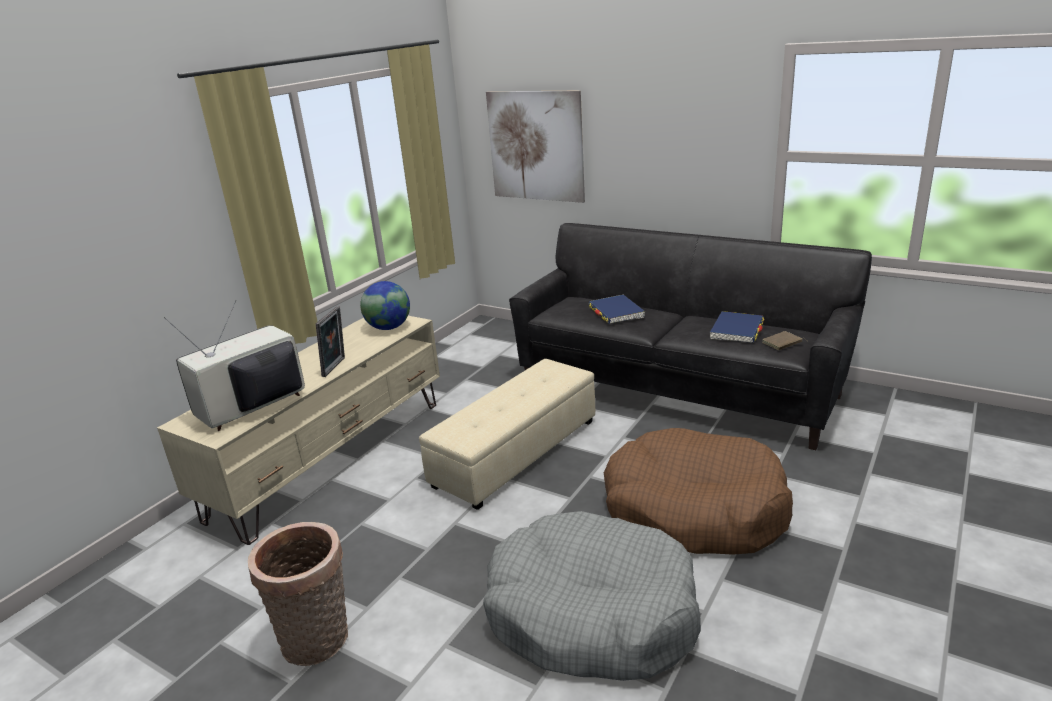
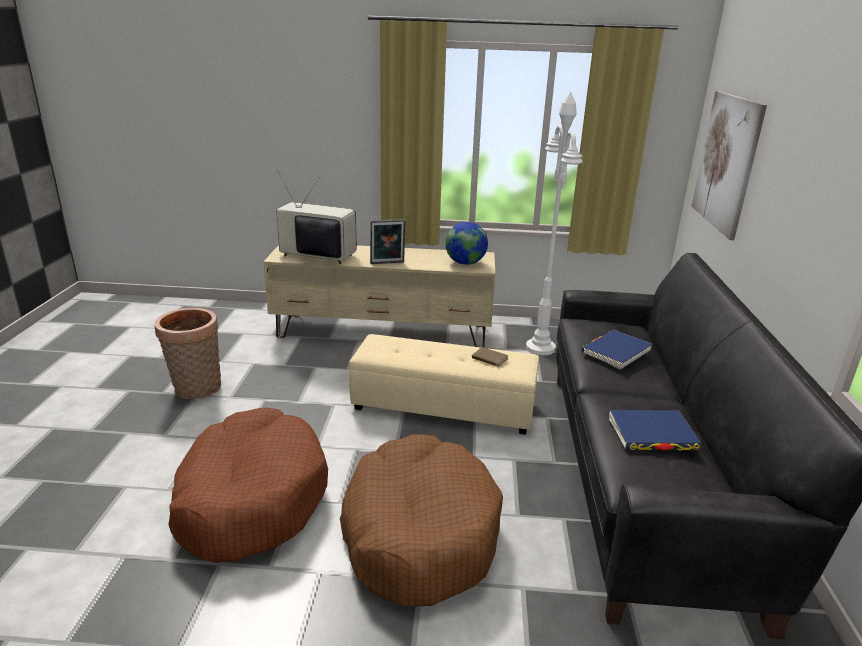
camera: 60 degrees right, 0 degrees up
(464, 376) = (540, 348): none -> white floor lamp
(591, 613) = (250, 498): grey dog bed -> brown dog bed
(782, 343) = (650, 474): brown book -> brown book (489, 359)

